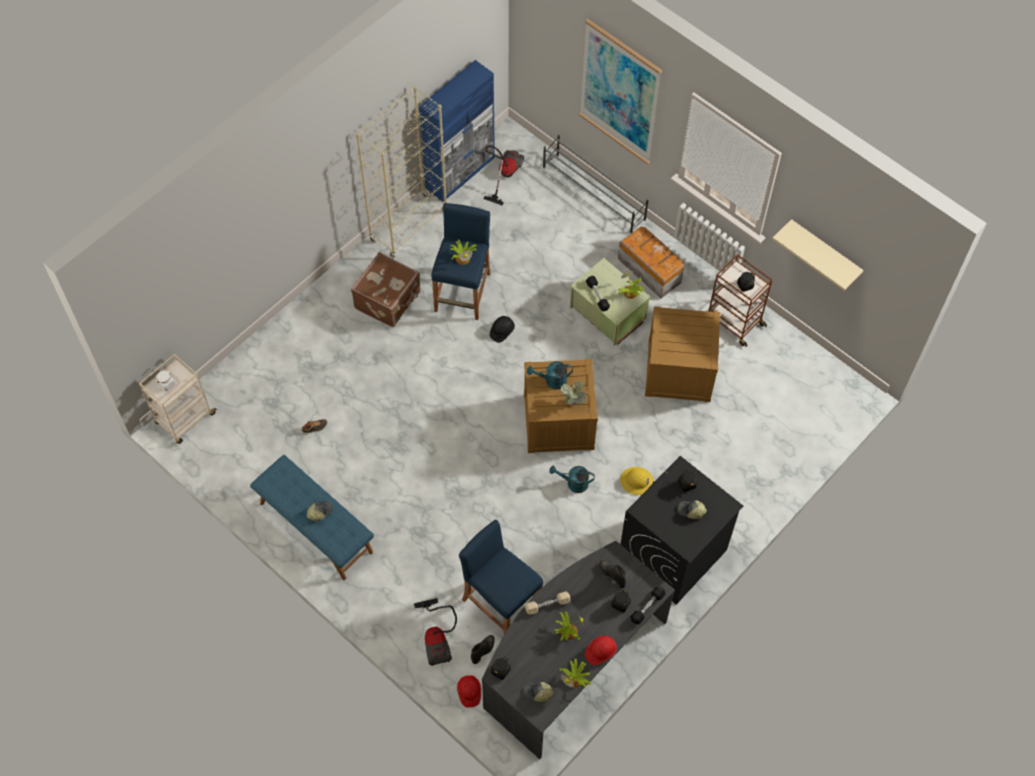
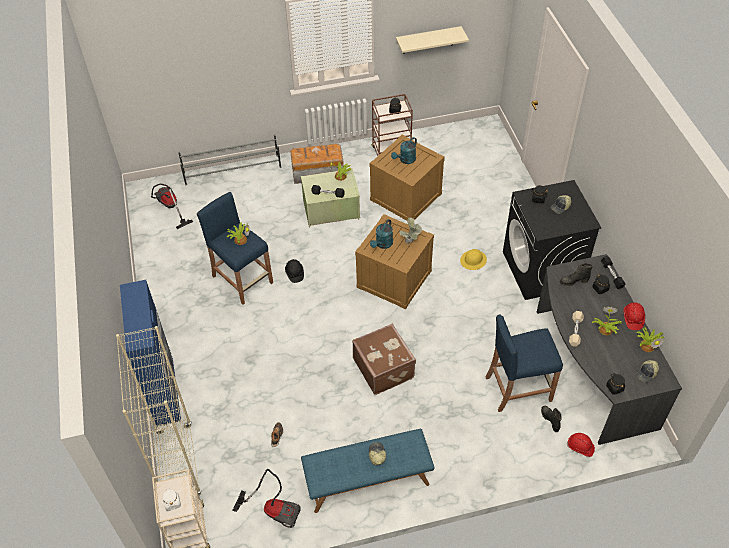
camera: 55 degrees left, 10 degrees down
(389, 300) = (208, 327): brown suitcase -> brown suitcase (384, 368)
(409, 226) = (156, 283): beige bookcase -> beige bookcase (178, 463)
(437, 638) = (521, 445): vacuum cleaner -> vacuum cleaner (274, 509)
(460, 173) = (143, 231): blue cabinet -> blue cabinet (165, 391)
(573, 483) = (449, 296): turquoise watering can -> turquoise watering can (405, 160)
(619, 92) = (221, 61): picture -> none

